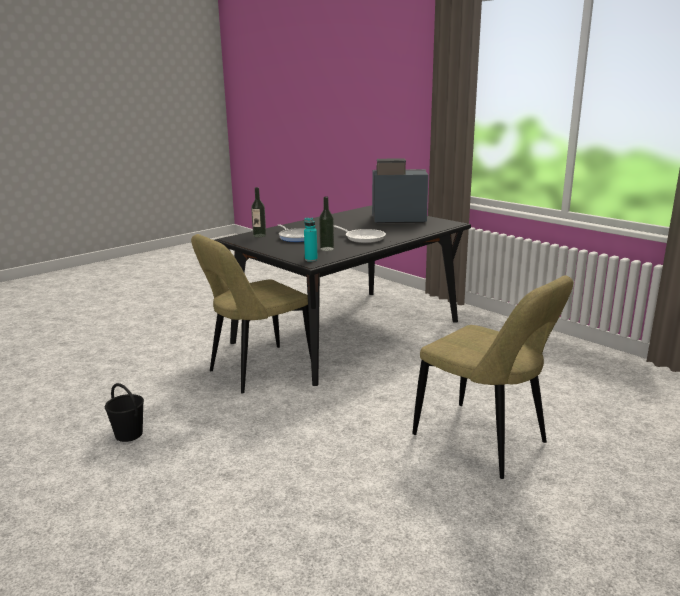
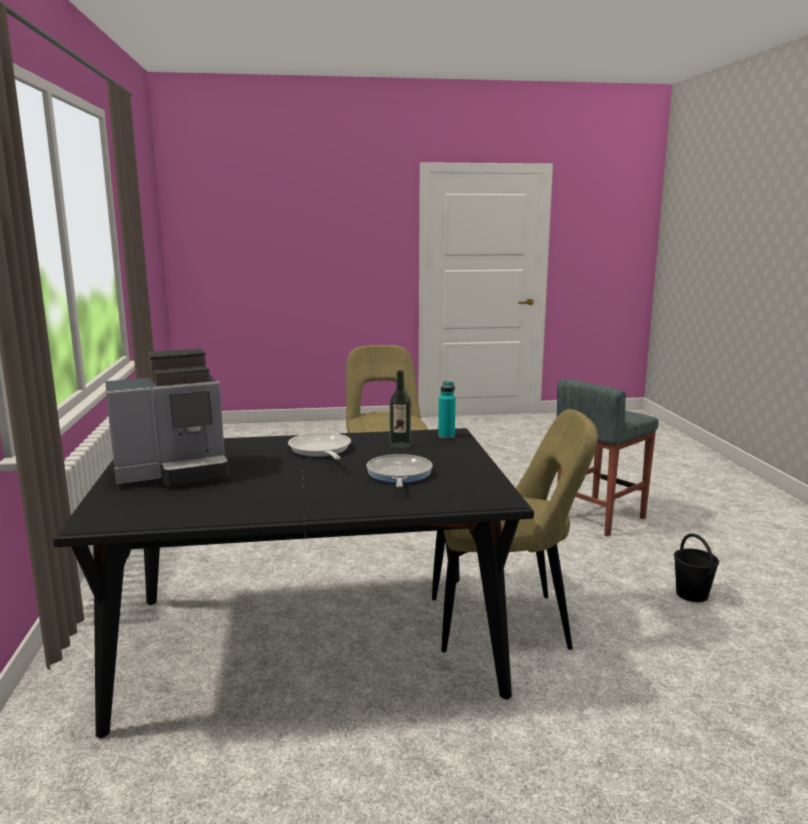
camera: 145 degrees left, 5 degrees down
(238, 509) = (599, 518): none -> grey stool
(259, 235) = (447, 494): bottle -> none
(396, 219) = (175, 473): coffee machine -> coffee machine turned 60 degrees counterclockwise

